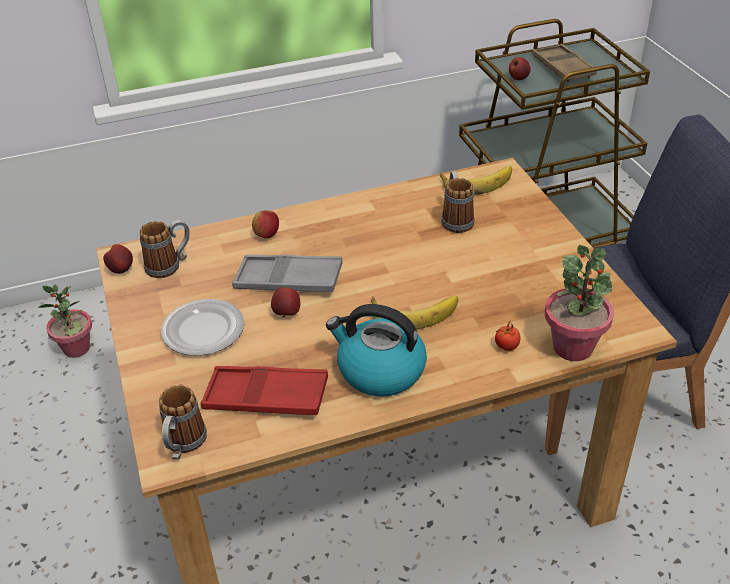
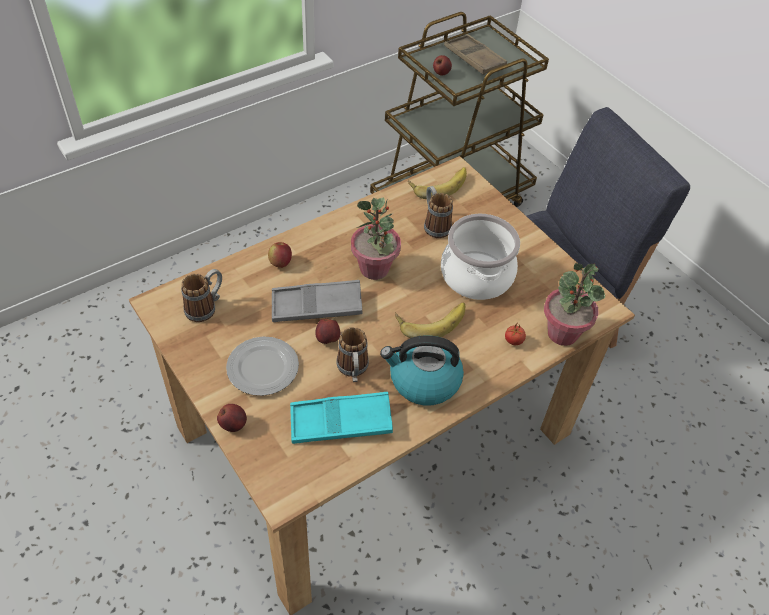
camera: 20 degrees left, 10 degrees up
(77, 349) = (76, 364): potted plant -> potted plant (374, 269)
(122, 270) = (163, 318): apple -> apple (233, 424)
(183, 445) = (289, 480): mug -> mug (353, 370)
(266, 397) = (341, 422): red tray -> turquoise tray
(487, 274) = (477, 275): none -> cooking pot

